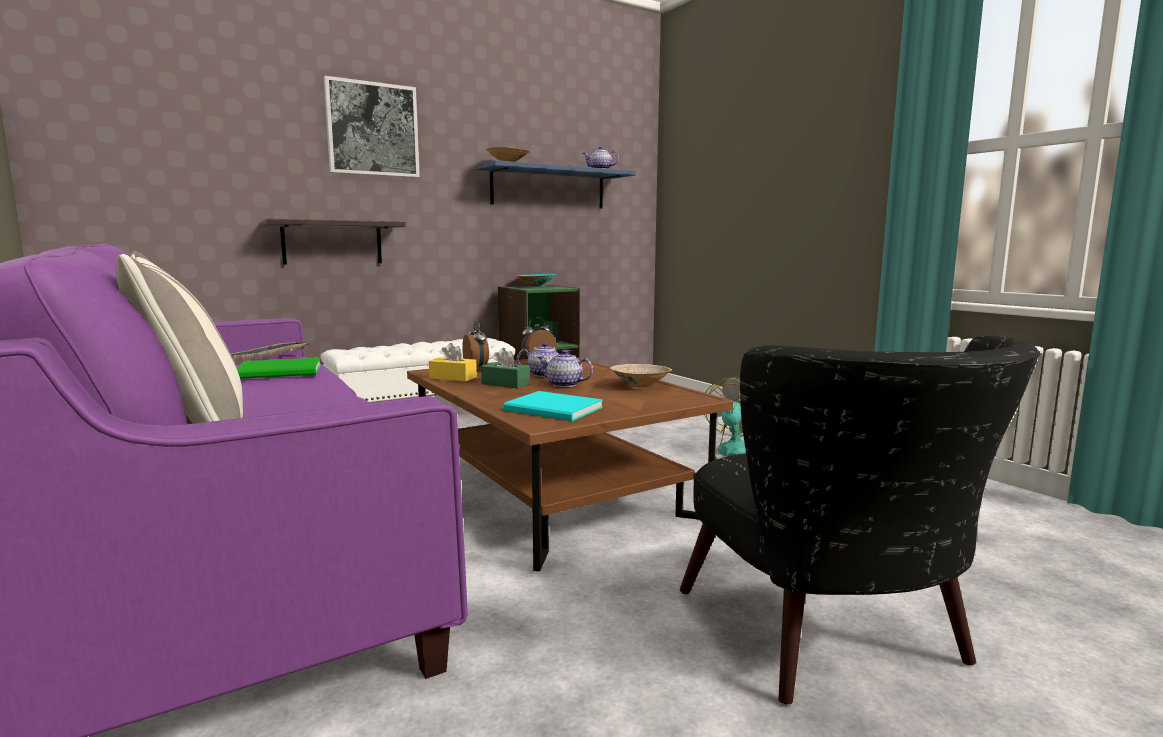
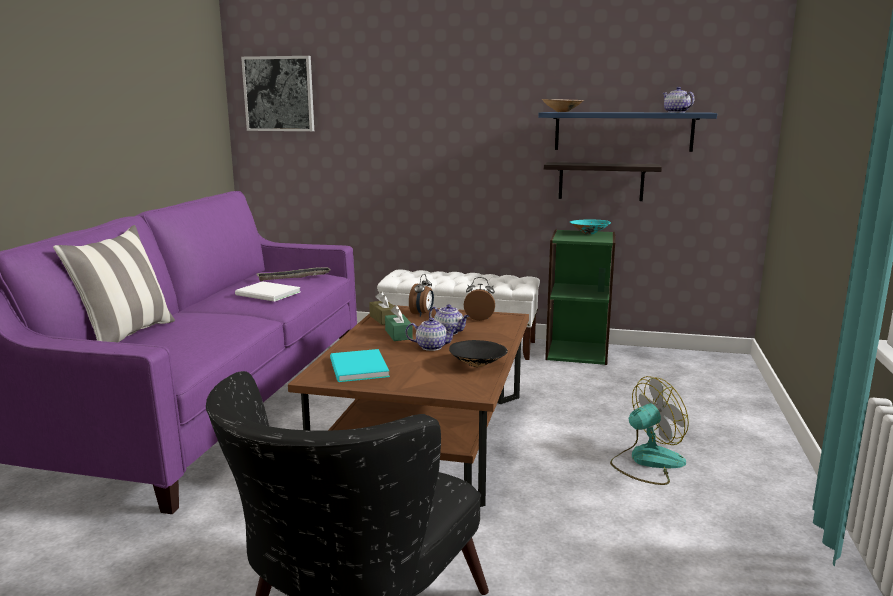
camera: 45 degrees right, 5 degrees up
(281, 371) = (268, 294): green book -> white book
(332, 242) = (411, 183): shelf -> shelf (601, 181)
(372, 129) = (447, 87): picture -> picture (279, 94)
(453, 378) = (383, 319): yellow tissue box -> brown tissue box
(564, 384) = (431, 347): teapot -> teapot turned 120 degrees clockwise
(640, 385) = (478, 364): beige bowl -> black bowl

